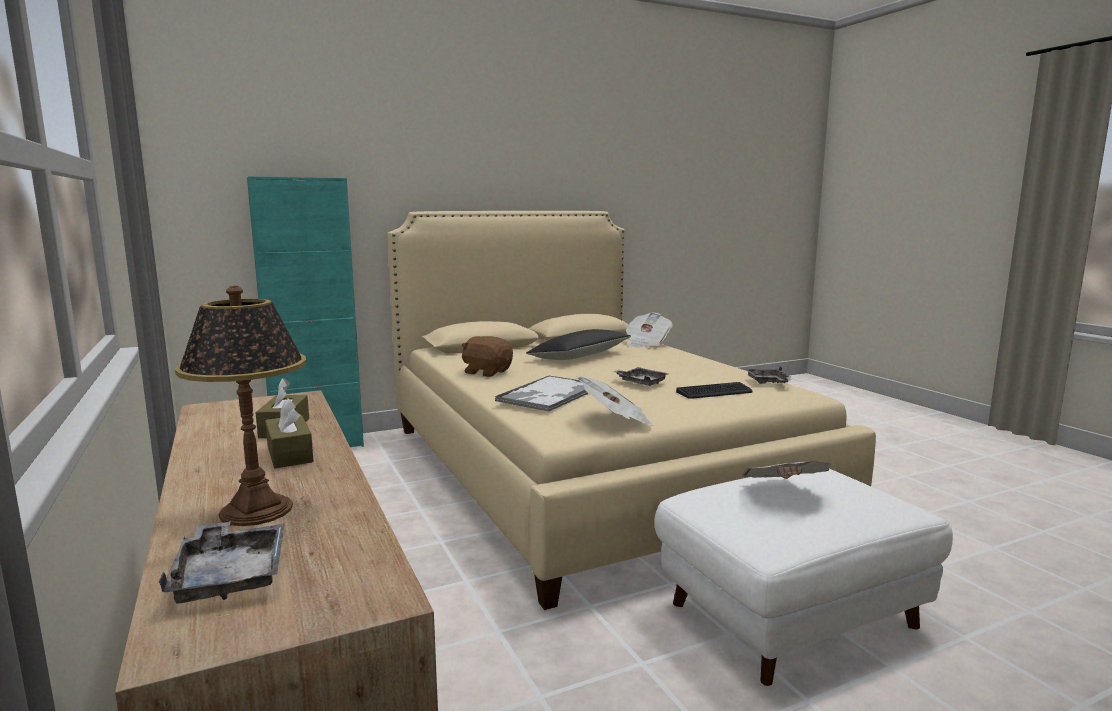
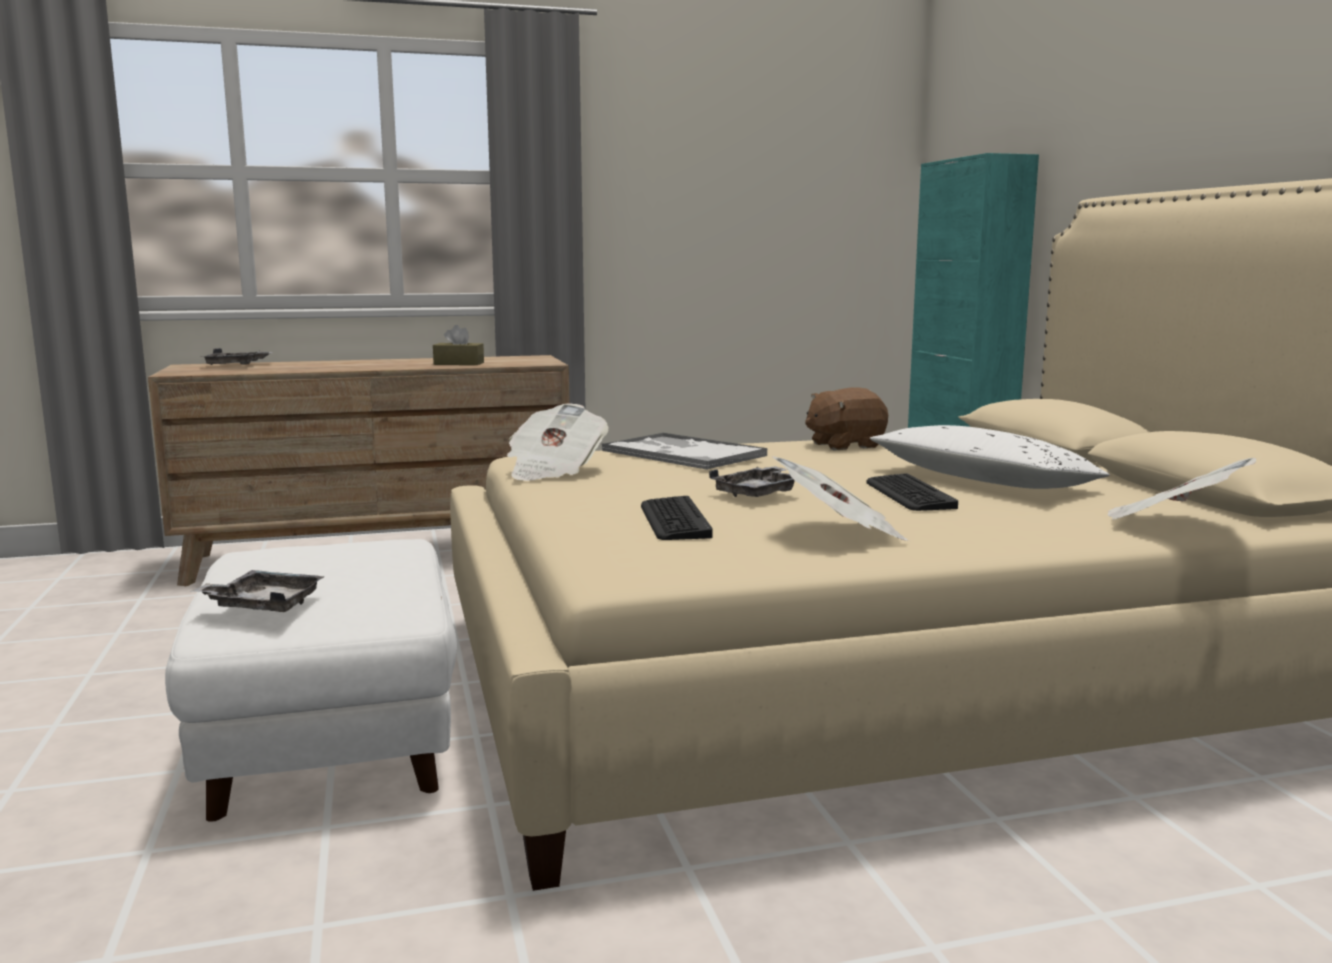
camera: 100 degrees right, 0 degrees up
(257, 510) = (308, 365): table lamp -> none
(290, 454) = (396, 365): brown tissue box -> none
(487, 372) = (844, 445): brown plush toy -> brown plush toy turned 150 degrees counterclockwise
(579, 356) = (983, 481): black pillow -> white pillow
(624, 364) = (909, 494): none -> keyboard
(768, 382) = (736, 561): grey tray -> grey tray (263, 605)
(783, 493) = (343, 564): newspaper -> newspaper (840, 534)

